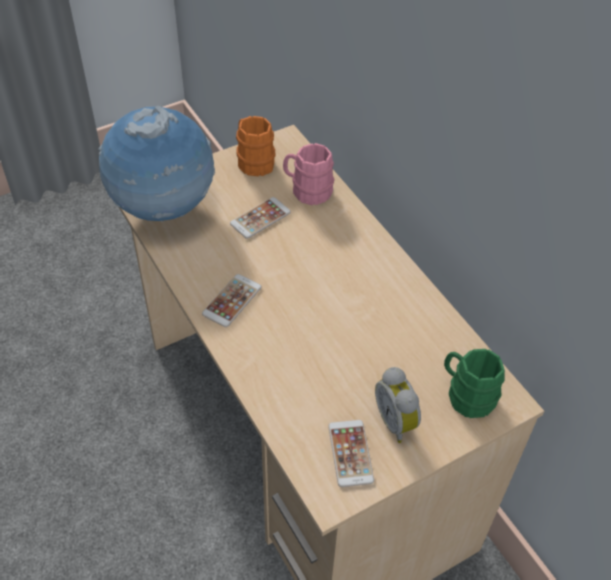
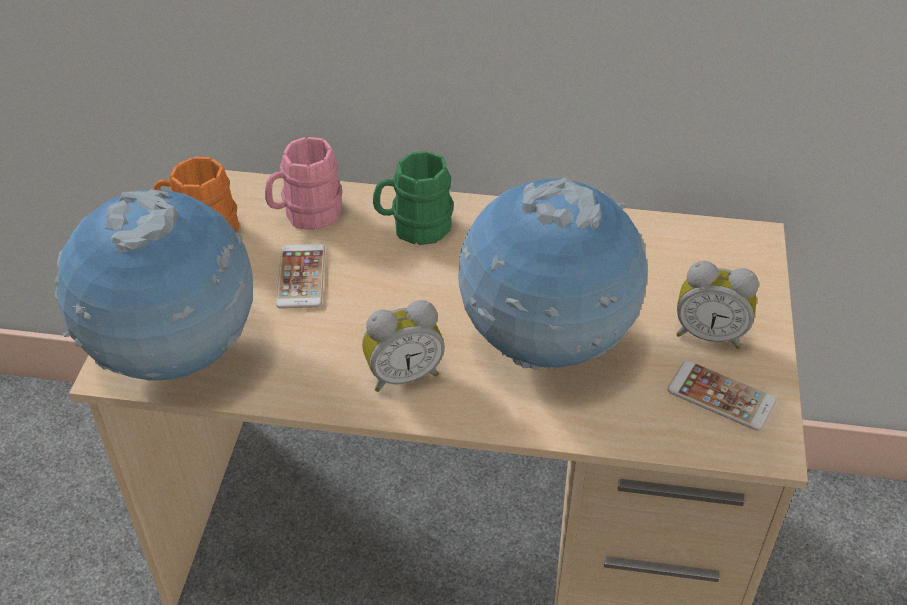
camera: 50 degrees left, 5 degrees down
(232, 301) = (403, 374): phone -> alarm clock
(311, 348) = (545, 344): none -> globe
(466, 395) = (719, 263): green mug -> green mug (414, 227)

